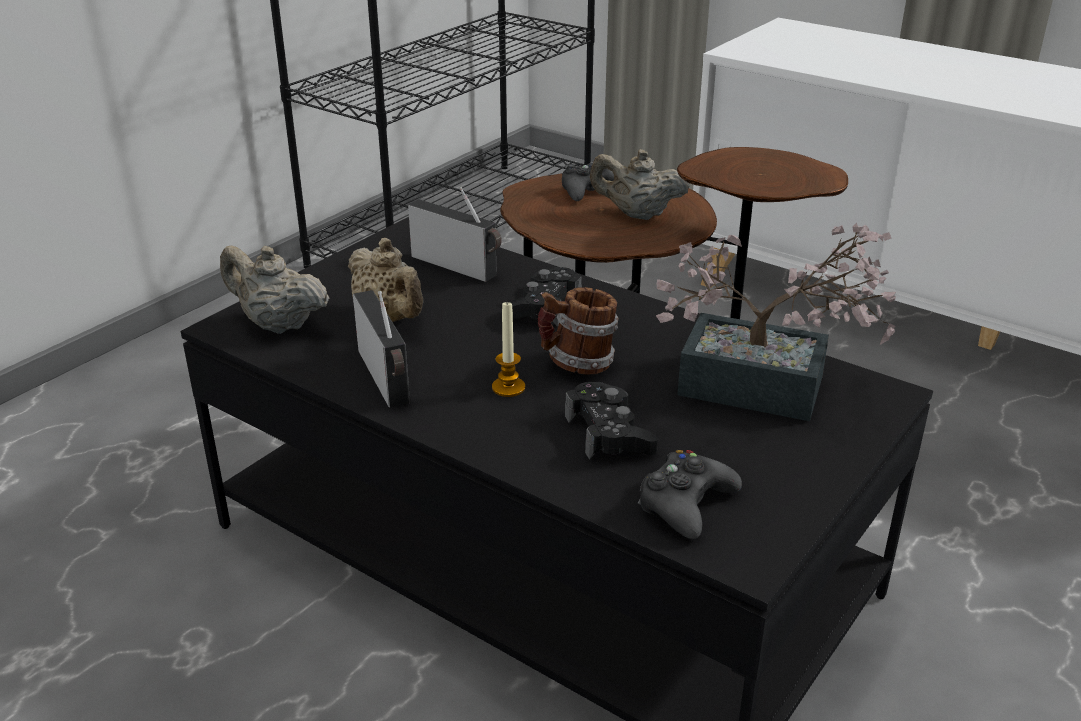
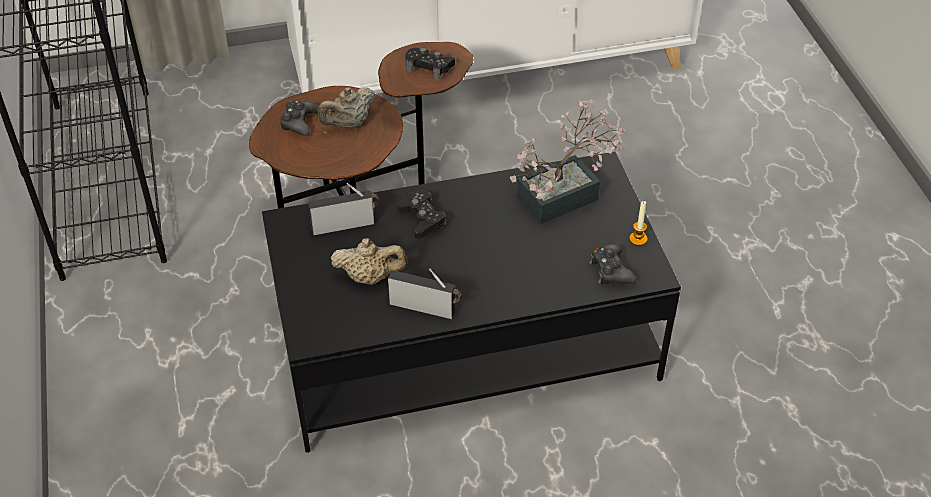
camera: 50 degrees left, 15 degrees up
(277, 324) = (328, 321): beige teapot -> none
(508, 387) = (477, 271): candle -> candle (638, 239)
(577, 364) = (484, 239): mug -> none
(609, 433) = (544, 262): black game controller -> black game controller (429, 67)

